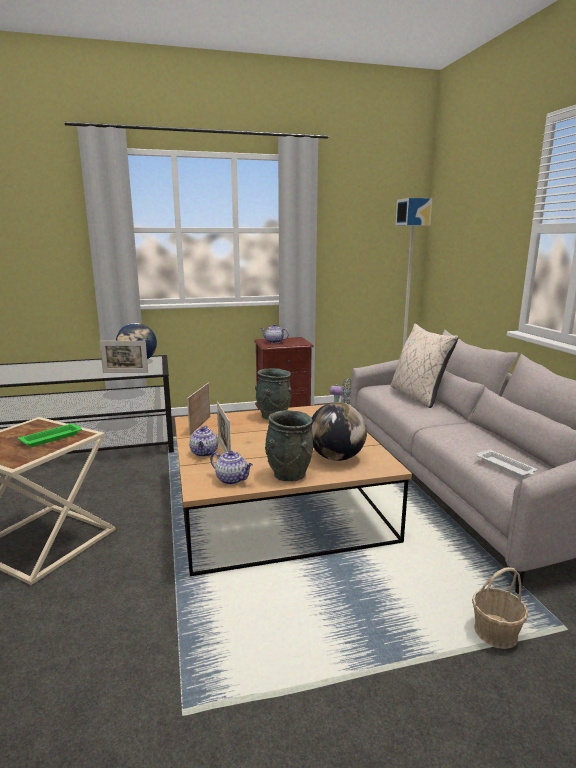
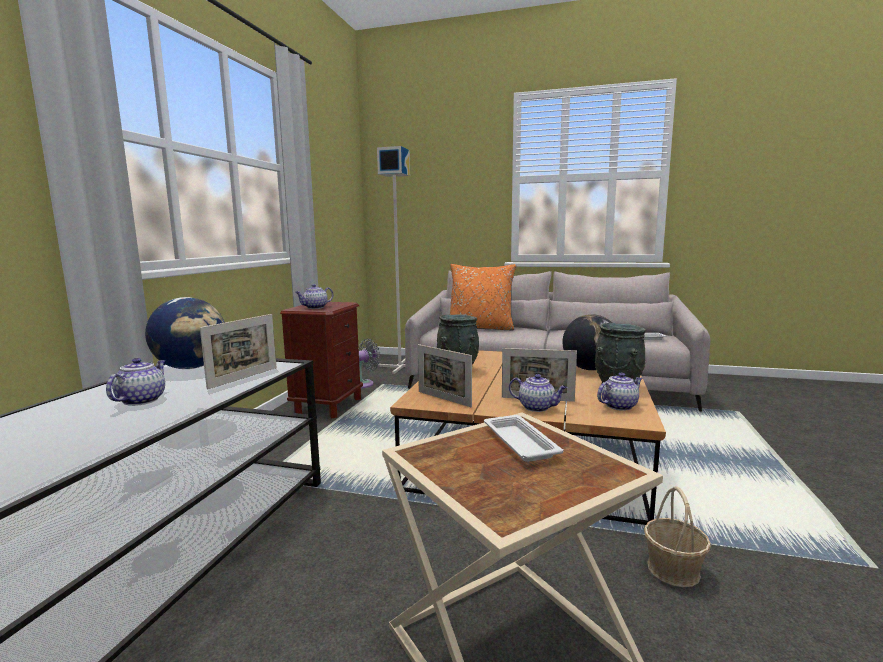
camera: 60 degrees left, 5 degrees down
(52, 438) = (519, 442): green tray -> white tray
(82, 369) = (142, 400): none -> teapot
(418, 396) = (481, 328): beige pillow -> orange pillow
(496, 632) = (743, 428): basket -> basket (673, 569)

